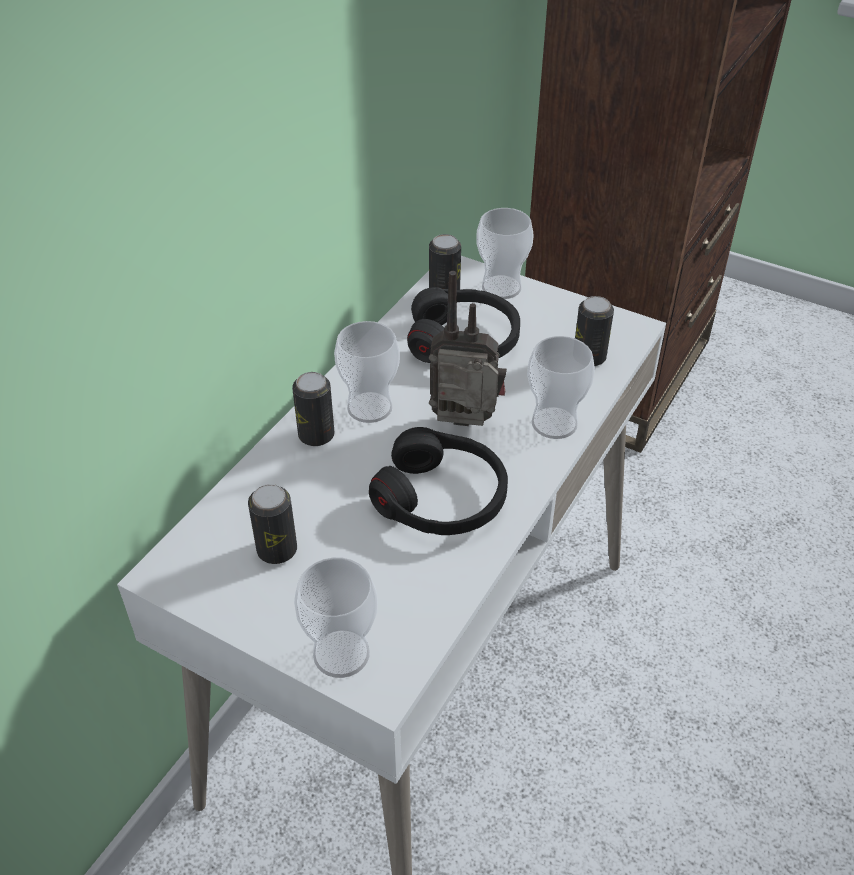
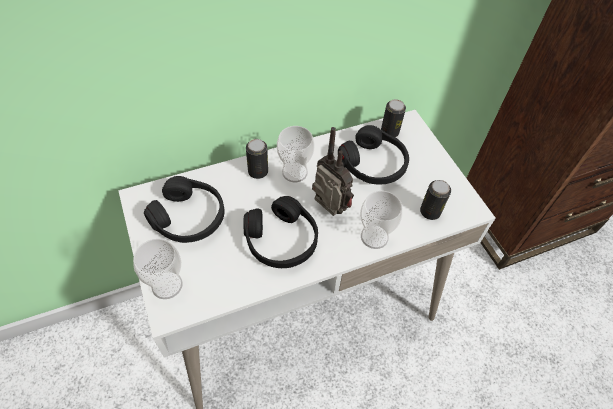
camera: 35 degrees right, 10 degrees up
(277, 550) = (189, 217): can -> black headphones
(501, 287) = (422, 145): cup -> none

